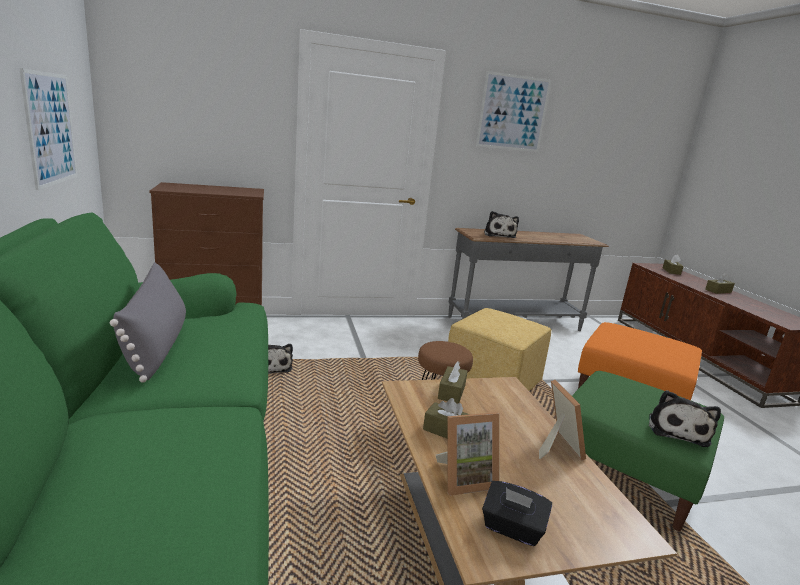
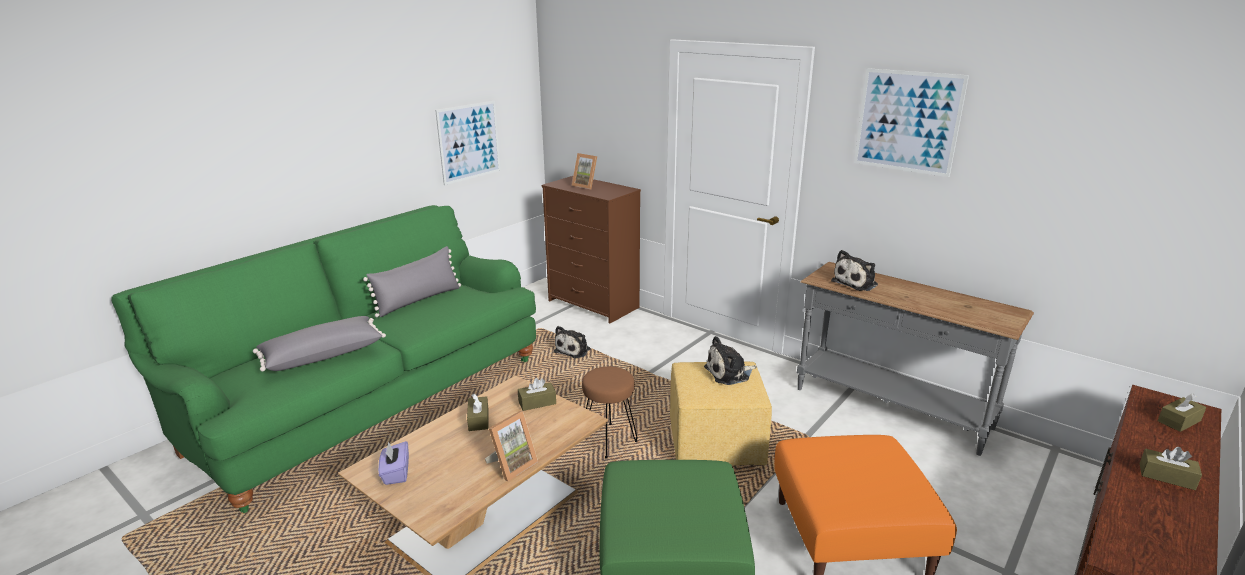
camera: 55 degrees right, 5 degrees up
(179, 458) = (323, 355): none -> grey pillow
(465, 478) = (430, 443): picture frame -> picture frame (586, 186)
(512, 528) = (396, 473): black tissue box -> purple tissue box
(677, 429) = (647, 528): plush toy -> plush toy (729, 373)

